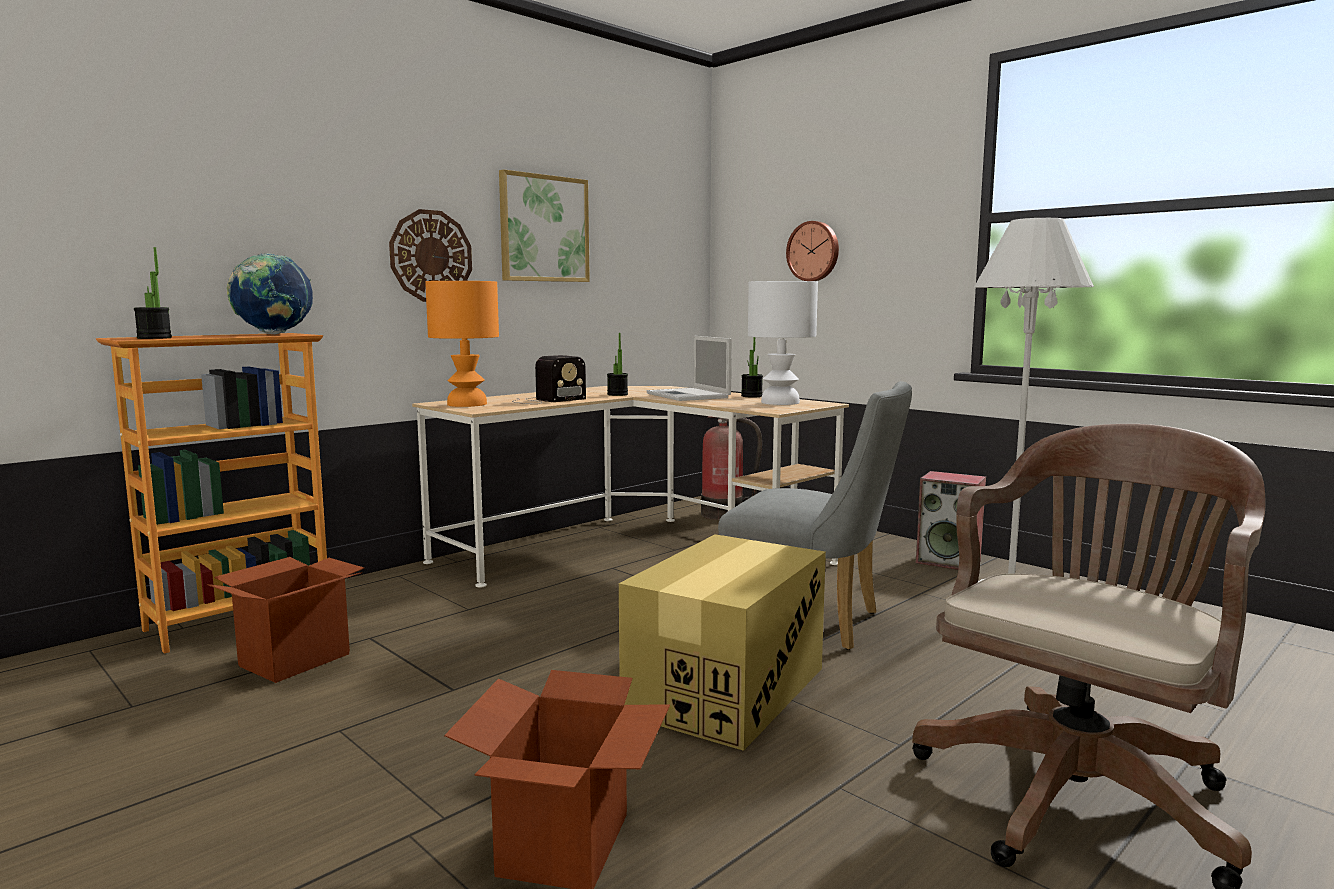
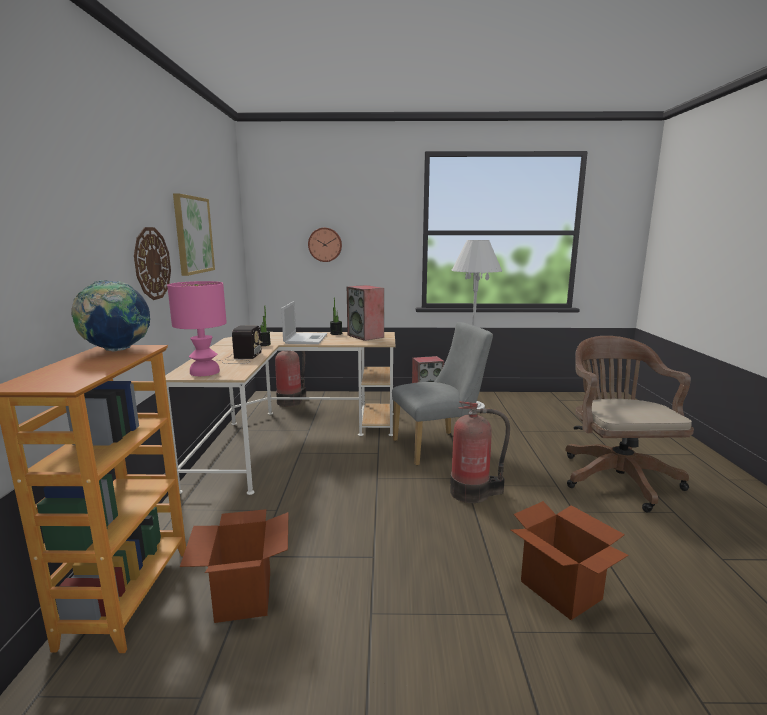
camera: 45 degrees left, 5 degrees up
(154, 338) = (67, 379): potted plant -> none
(466, 404) = (204, 372): orange table lamp -> pink table lamp
(689, 396) = (306, 339): laptop -> laptop turned 105 degrees counterclockwise
(727, 690) = (473, 492): cardboard box -> fire extinguisher
(780, 402) = (366, 336): white table lamp -> speaker

